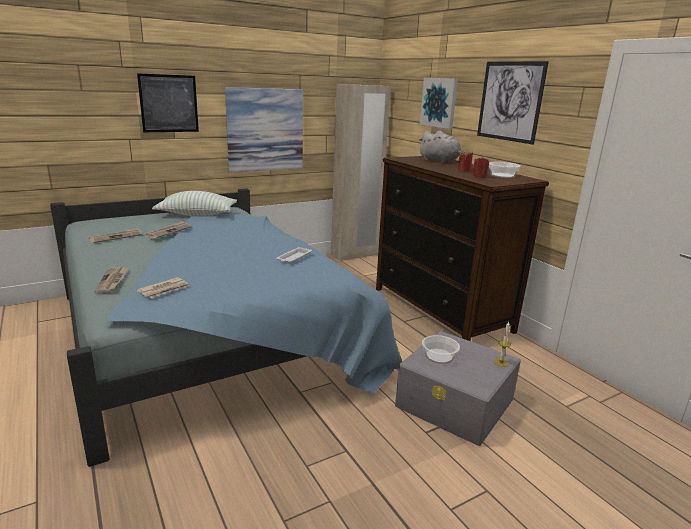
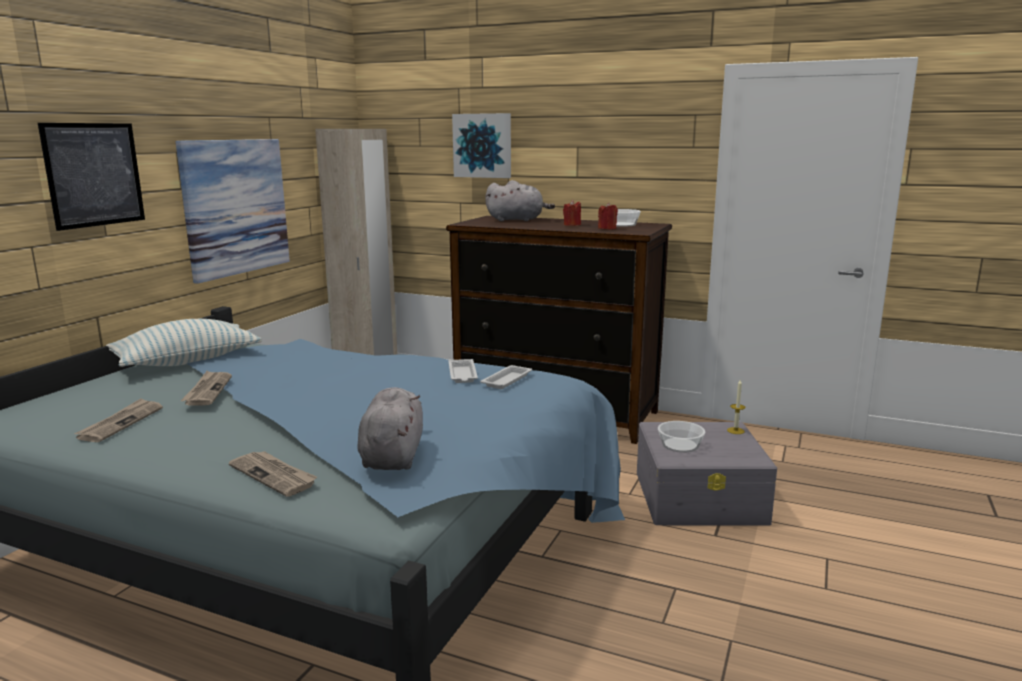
camera: 35 degrees left, 5 degrees down
(164, 290) = (392, 456): newspaper -> grey plush toy
(310, 268) = (507, 380): none -> white tray
(510, 101) = (599, 137): picture -> none

